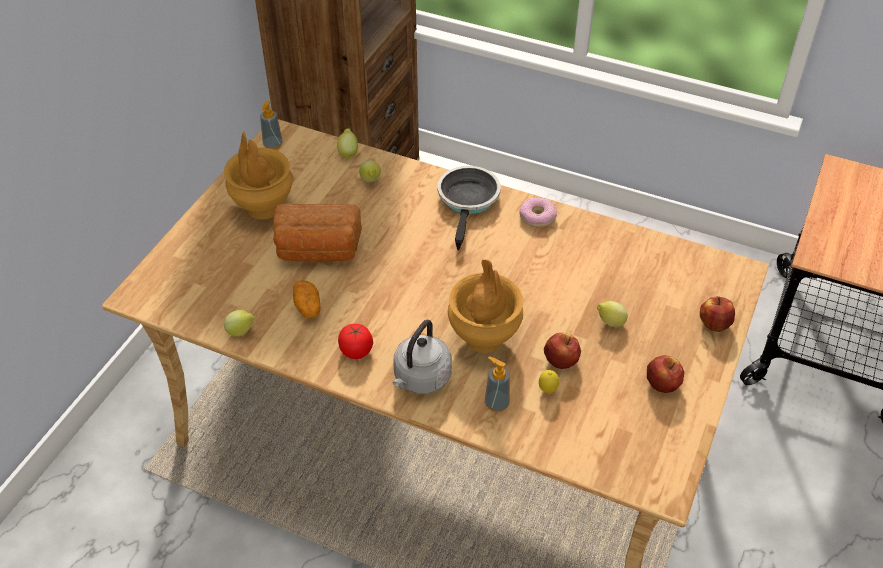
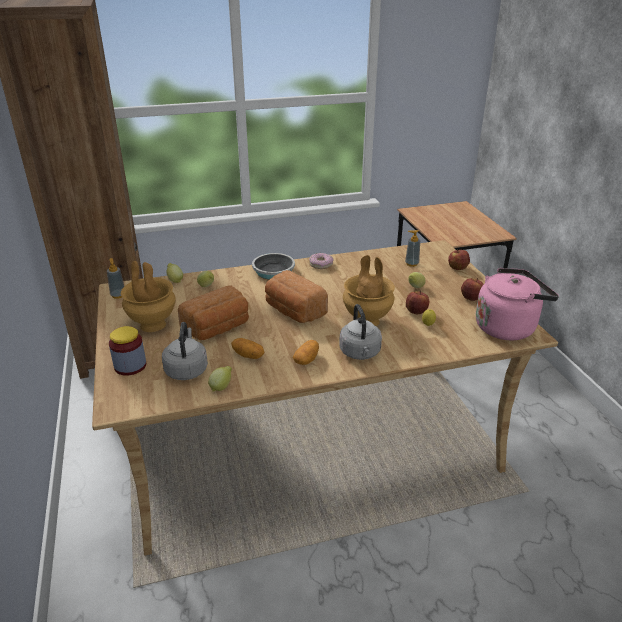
camera: 40 degrees left, 15 degrees down
(193, 252) = (130, 366): none -> jar
(235, 288) = (186, 369): none -> grey kettle
(356, 350) = (306, 360): tomato -> potato
(420, 274) = (294, 311): none -> bread
(496, 403) = (413, 343): soap dispenser -> soap dispenser (411, 264)
(647, 458) = (507, 327): none -> pink kettle

